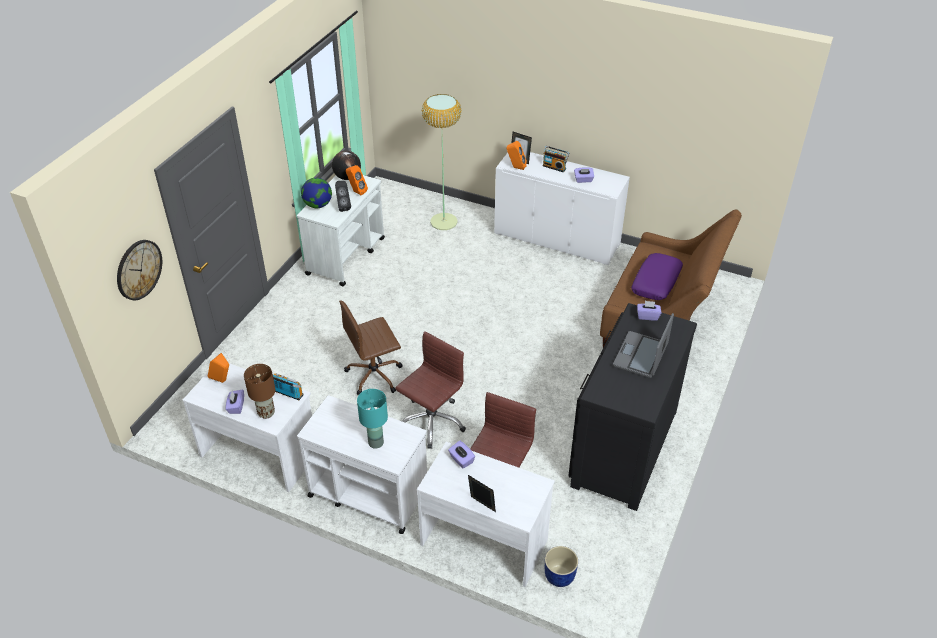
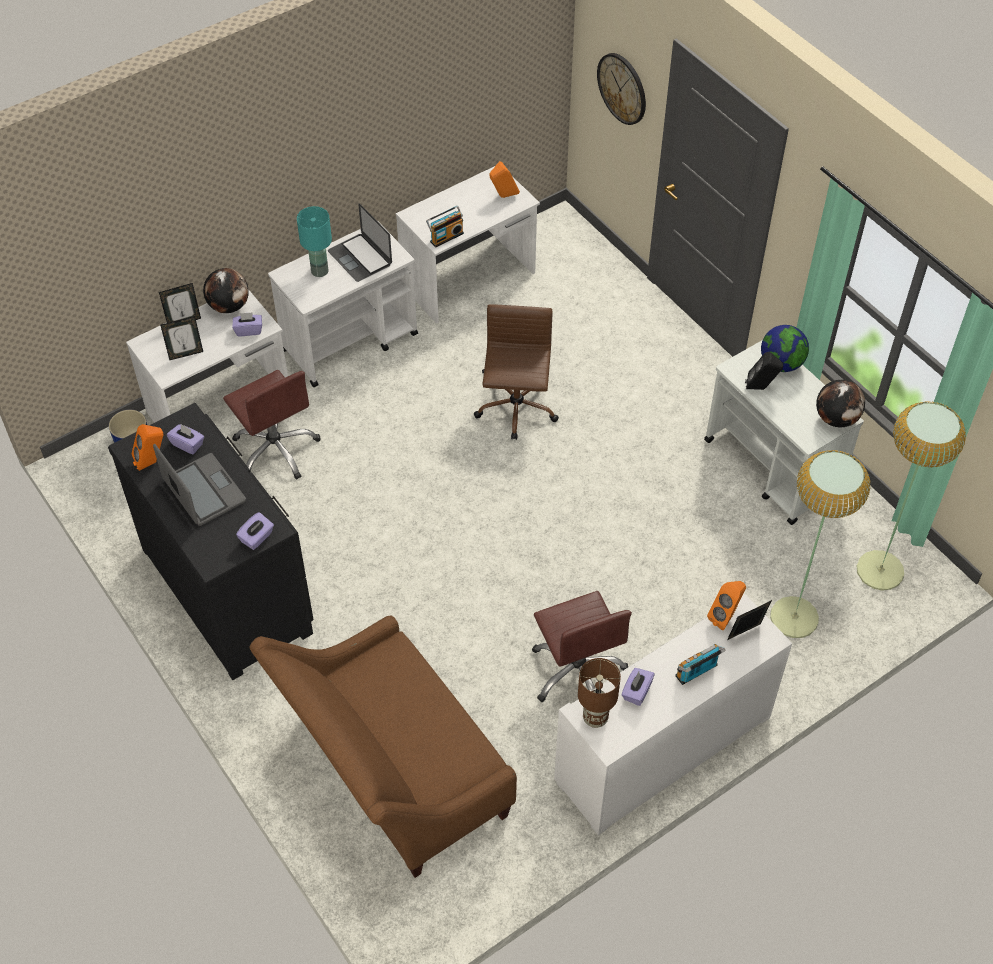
camera: 120 degrees right, 10 degrees up
(236, 407) = (458, 196): purple tissue box -> purple tissue box (188, 444)
(266, 413) = (432, 214): brown table lamp -> brown table lamp (595, 718)
(346, 426) = (360, 257): none -> laptop
(356, 192) = (790, 415): orange speaker -> orange speaker (152, 462)
(391, 203) = (880, 571): none -> floor lamp
(431, 421) = (405, 431): brown office chair -> brown office chair (577, 672)
(446, 486) = (229, 306): none -> globe
(512, 485) = (185, 354): none -> picture frame
(656, 282) = (400, 719): purple pillow -> none

